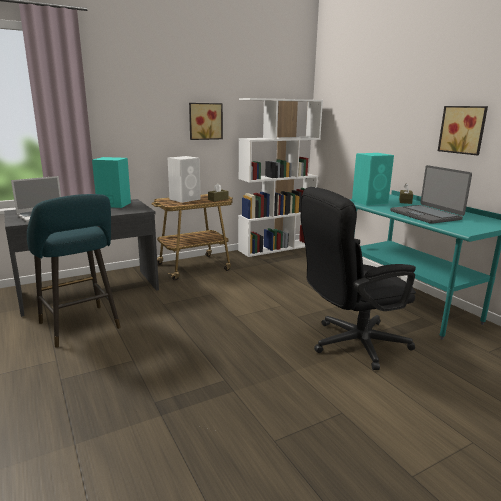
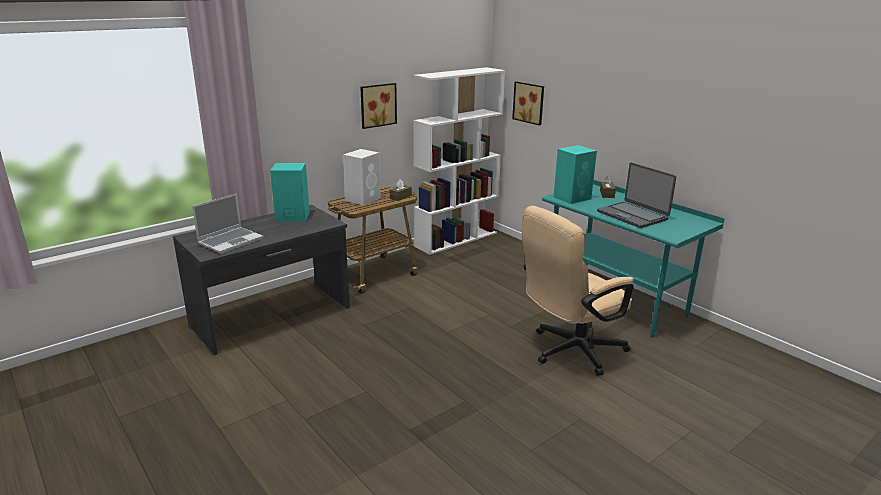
camera: 10 degrees left, 5 degrees up
(81, 327) = (290, 361): turquoise stool -> none
(351, 344) = (570, 351): black office chair -> beige office chair
(463, 130) = (664, 125): picture -> picture (529, 102)

